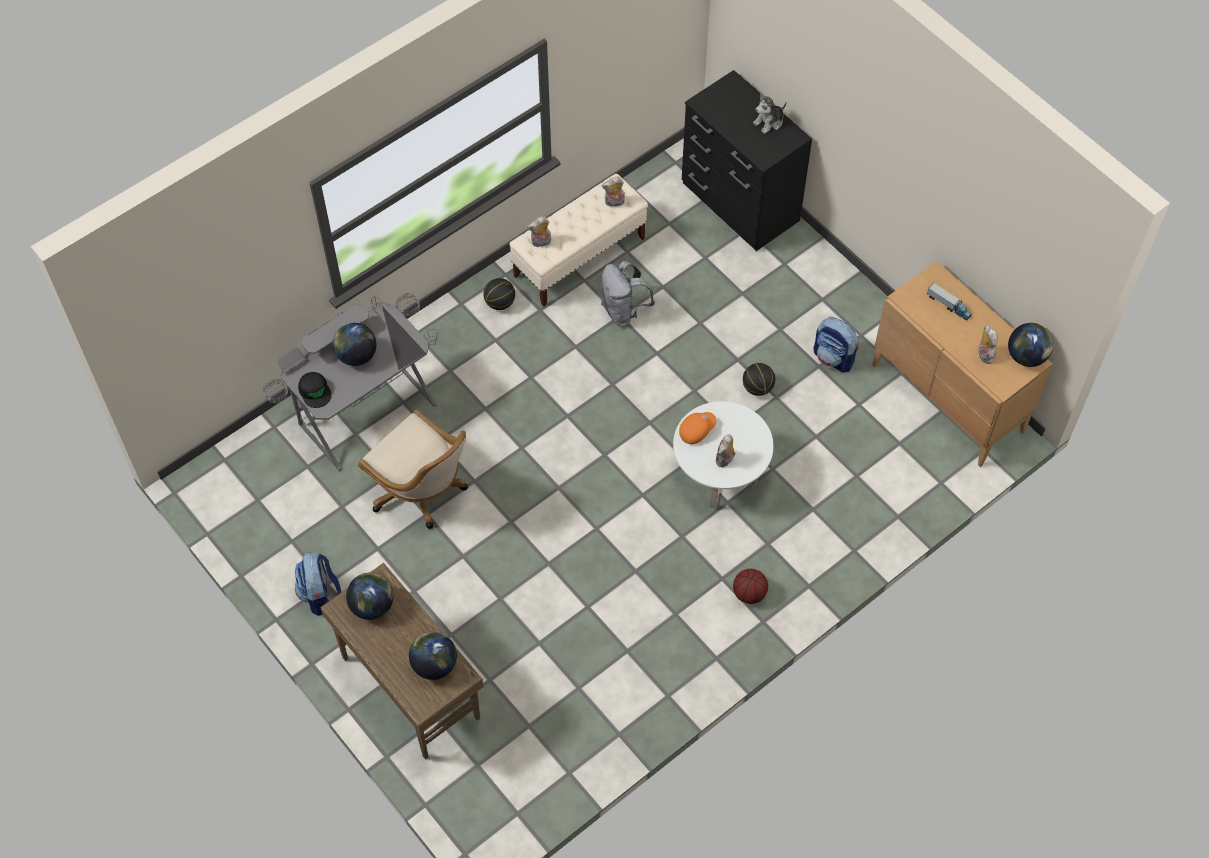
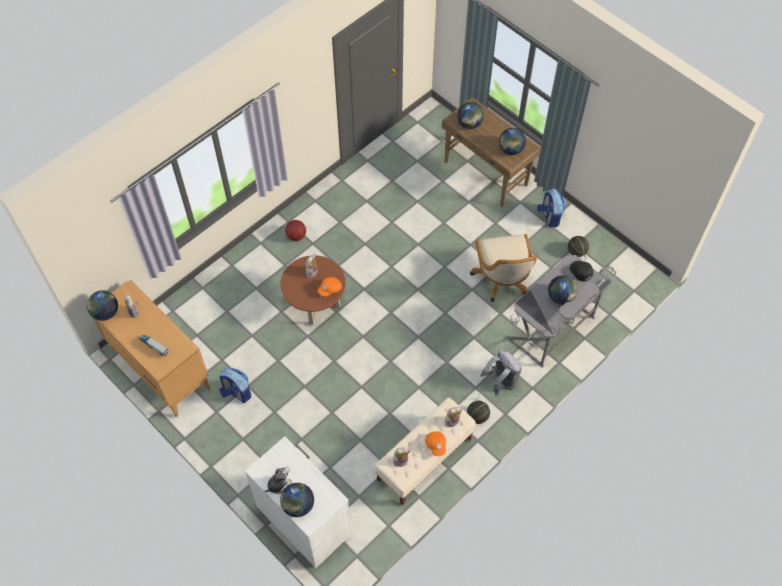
camera: 175 degrees right, 0 degrees up
(423, 491) = (503, 280): office chair -> office chair turned 135 degrees counterclockwise
(565, 216) = (436, 445): none -> orange cap
(623, 311) = (387, 417): grey backpack -> grey backpack (500, 382)
(719, 476) = (315, 304): white coffee table -> brown coffee table
(739, 203) = (304, 519): black dresser -> white dresser
(745, 99) = (298, 505): none -> globe
(758, 387) = (290, 366): basketball -> basketball (576, 252)

